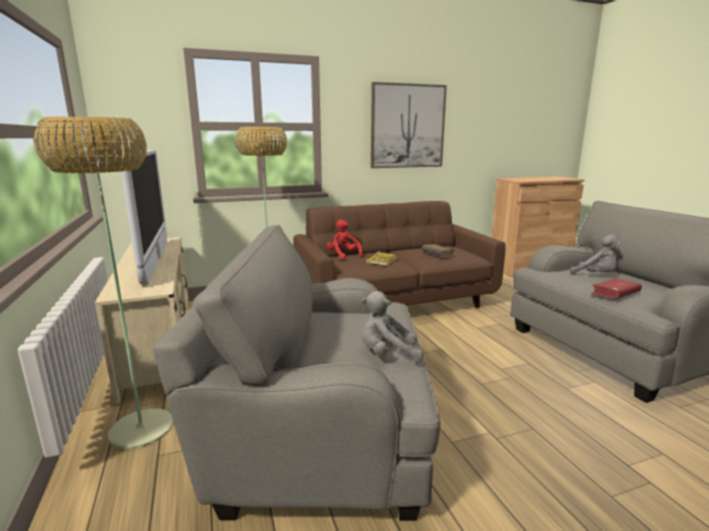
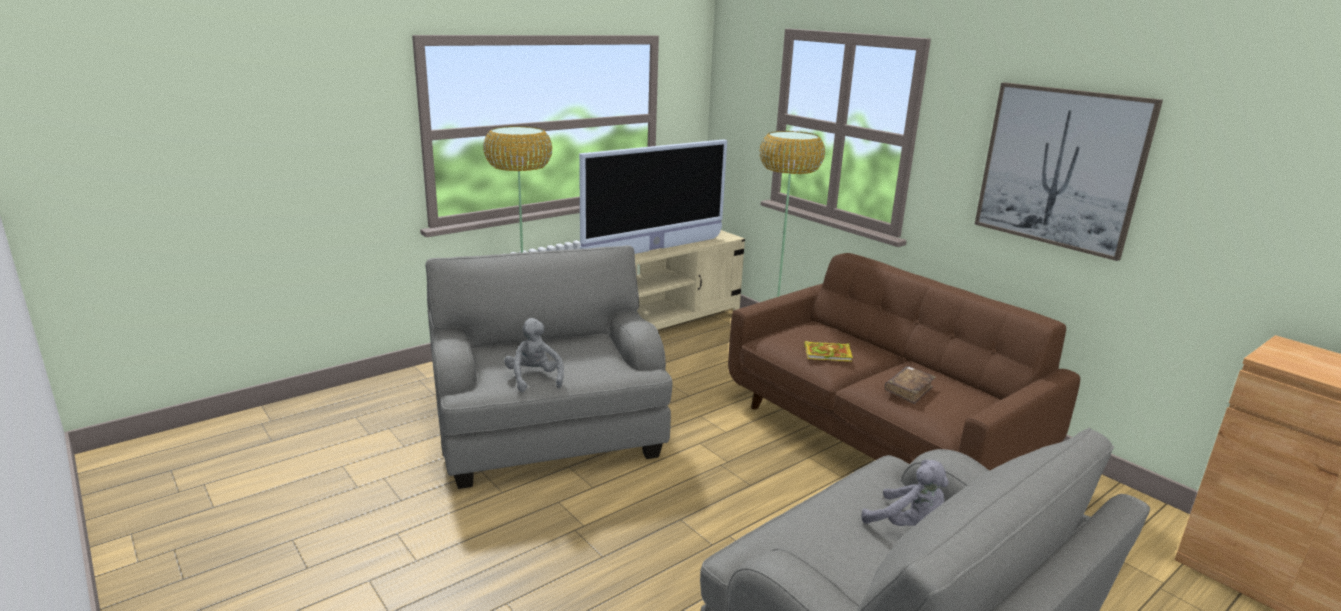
camera: 70 degrees right, 5 degrees up
(343, 255) = (824, 329): red plush toy -> none
(596, 275) = (908, 526): grey plush toy -> grey plush toy turned 75 degrees counterclockwise
(615, 294) = (807, 530): red book -> none

